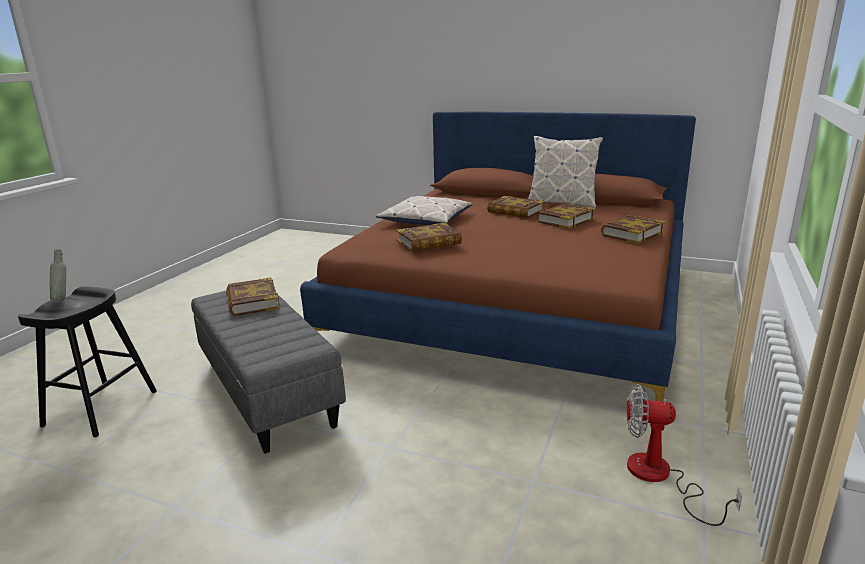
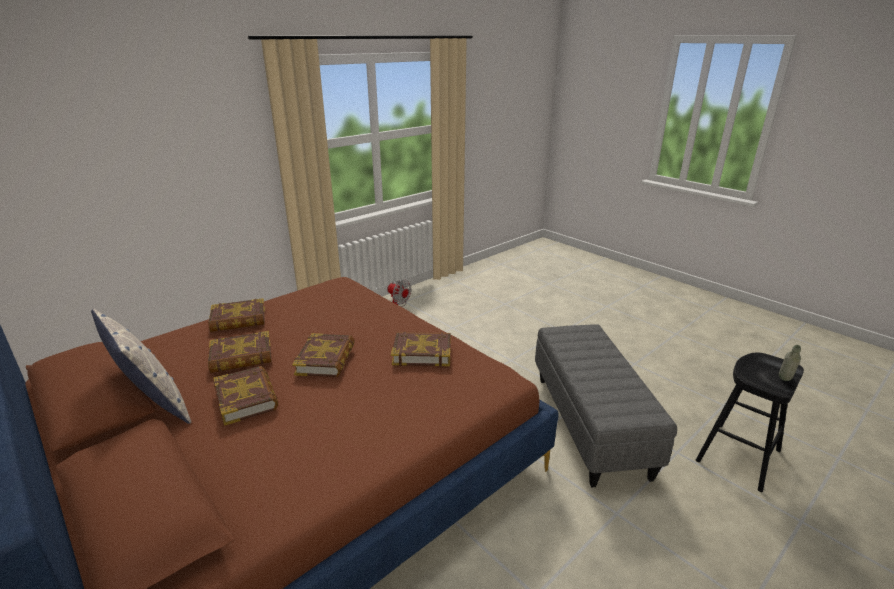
camera: 155 degrees left, 5 degrees up
(252, 302) = (606, 392): book -> book (326, 359)
(426, 219) = (369, 419): pillow -> none

